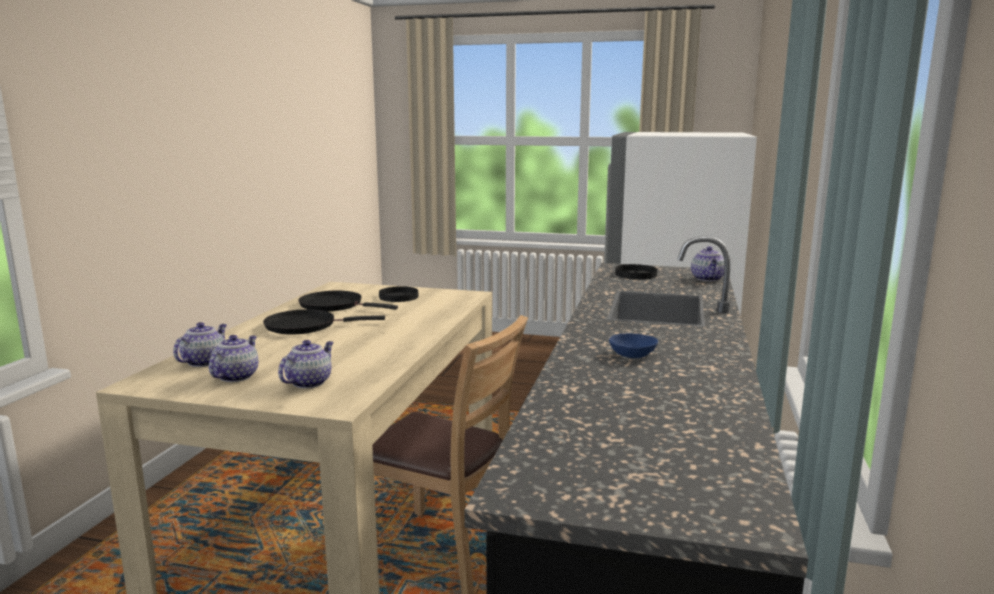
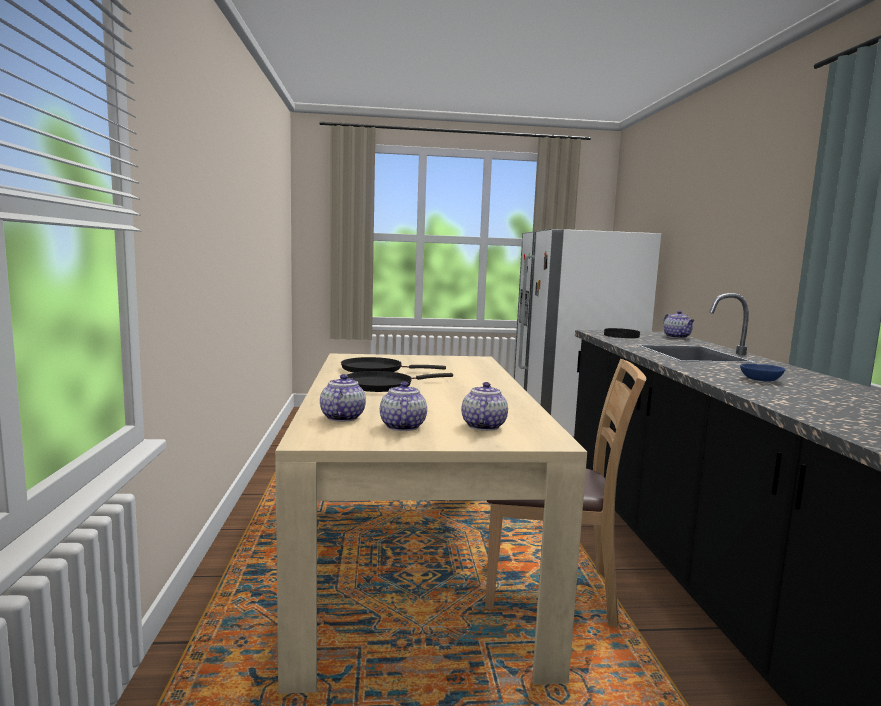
camera: 20 degrees left, 5 degrees down
(398, 296) = (420, 362): black plate -> none

